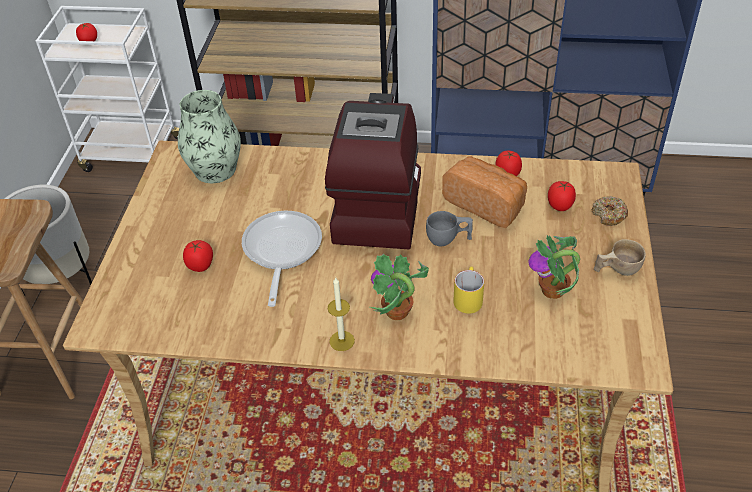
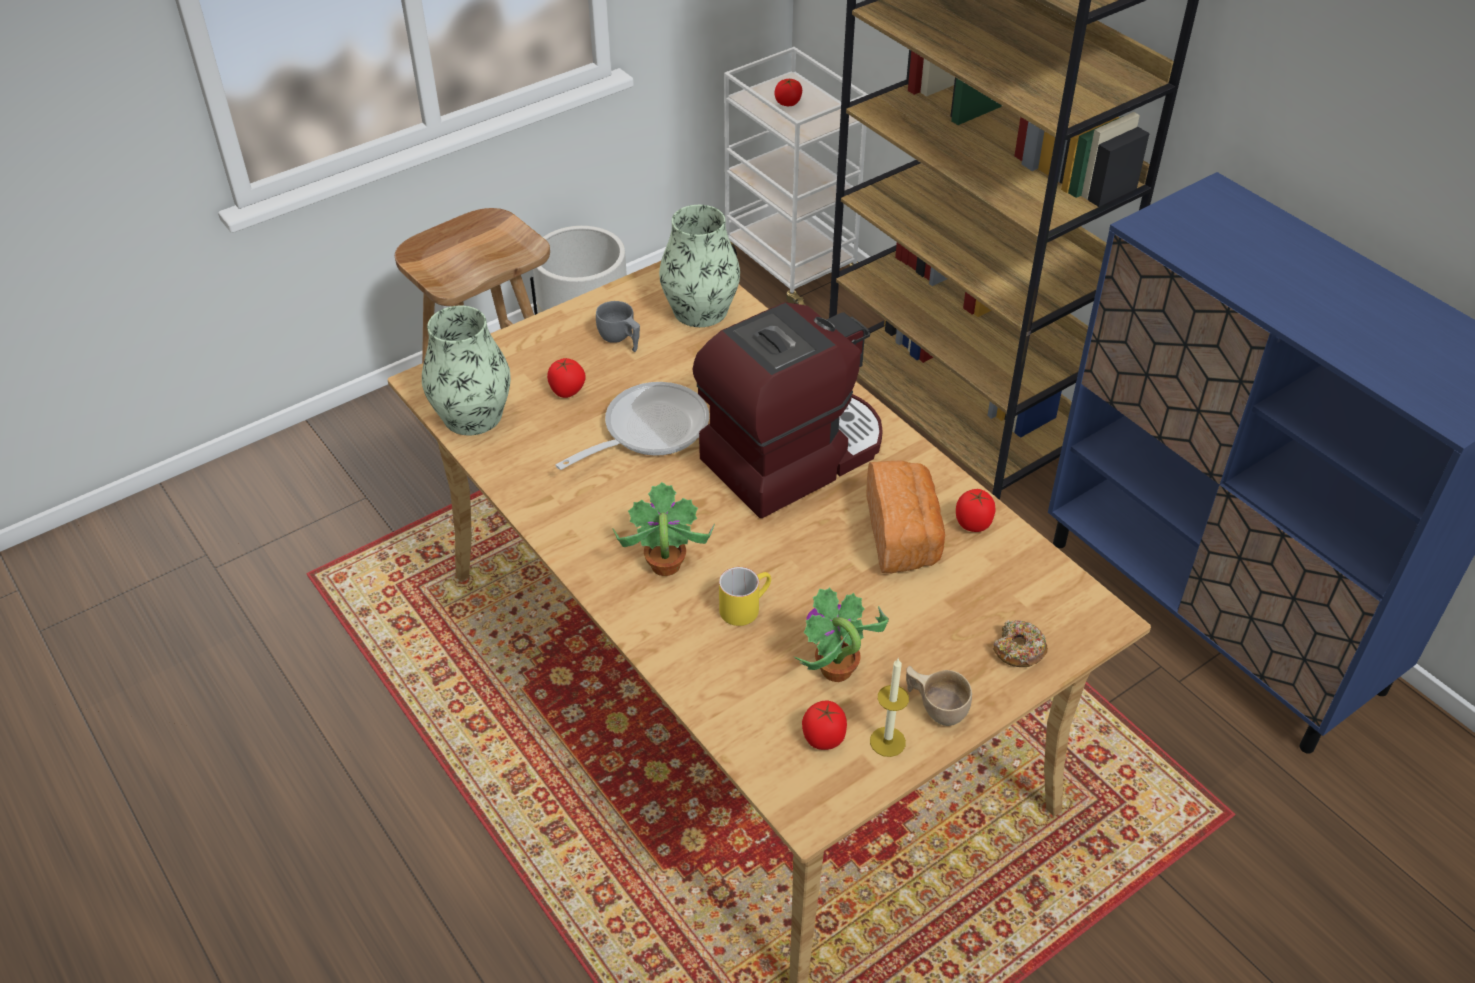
camera: 45 degrees right, 0 degrees up
(159, 323) = (473, 415): none -> vase
(342, 341) = (584, 550): candle -> candle (887, 741)
(448, 239) = (812, 539): grey cup -> grey cup (620, 340)
(559, 206) = (978, 598): tomato -> tomato (824, 738)

